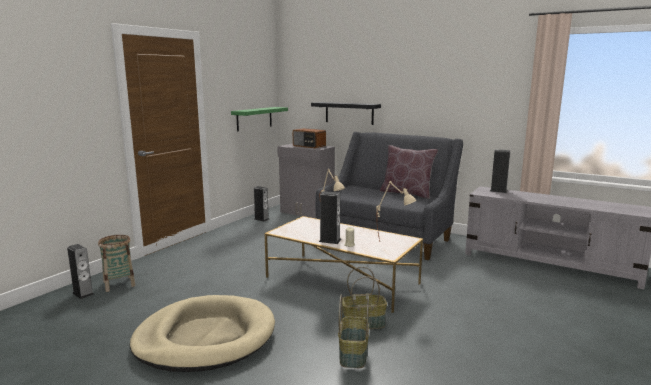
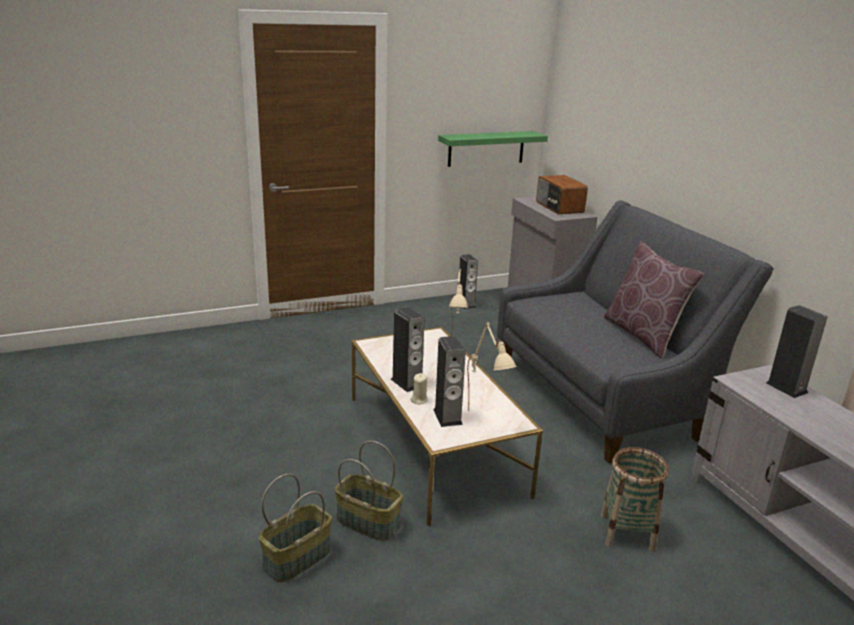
camera: 35 degrees right, 10 degrees up
(83, 293) = (162, 348): speaker -> speaker (447, 417)
(119, 284) = (204, 348): basket -> basket (627, 532)
(205, 338) = (190, 455): beige dog bed -> none
(349, 113) = (624, 165): black shelf -> none

